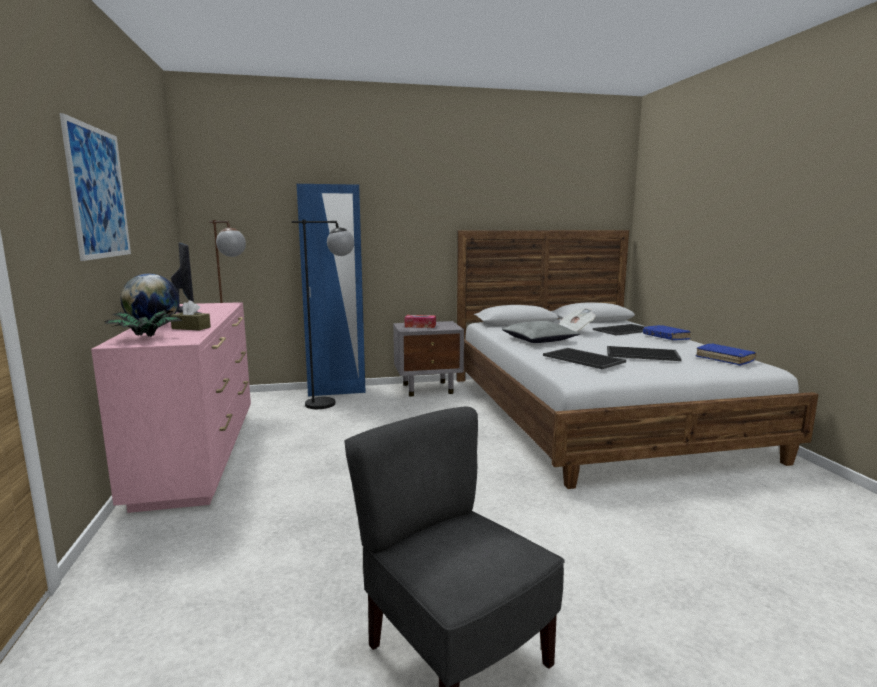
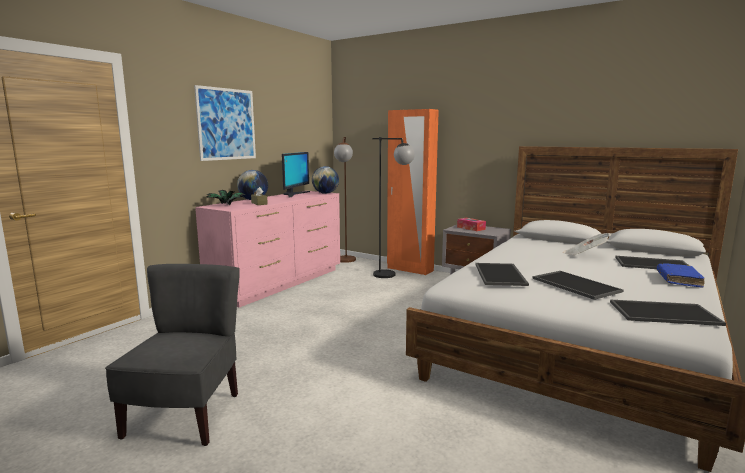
camera: 45 degrees right, 0 degrees up
(225, 304) = (325, 193): none -> globe
(336, 391) = (410, 269): blue wardrobe -> orange wardrobe
(539, 340) = (524, 255): grey pillow -> none
(724, 359) = (664, 312): blue book -> tray

